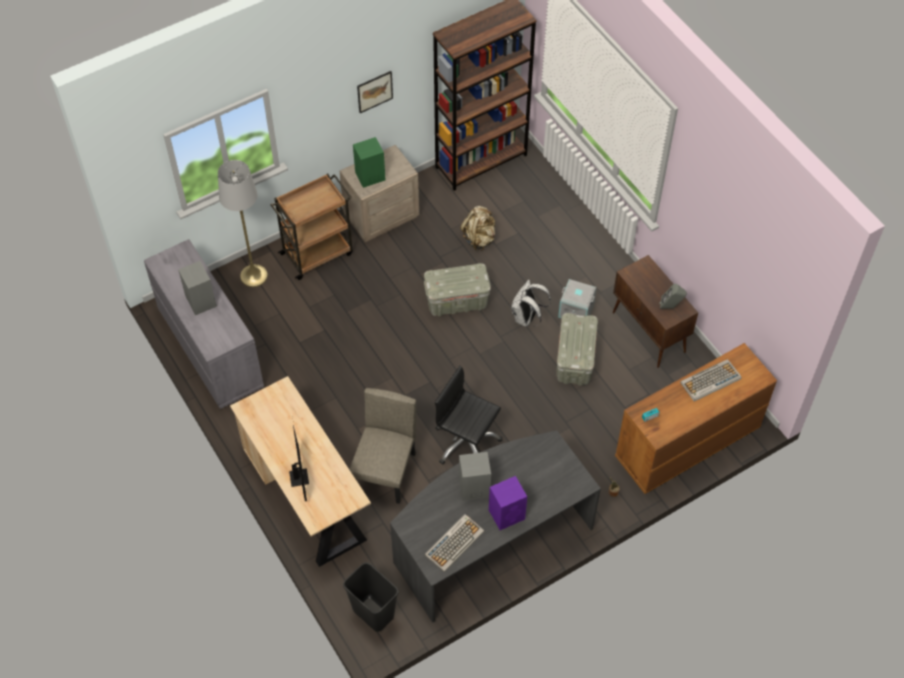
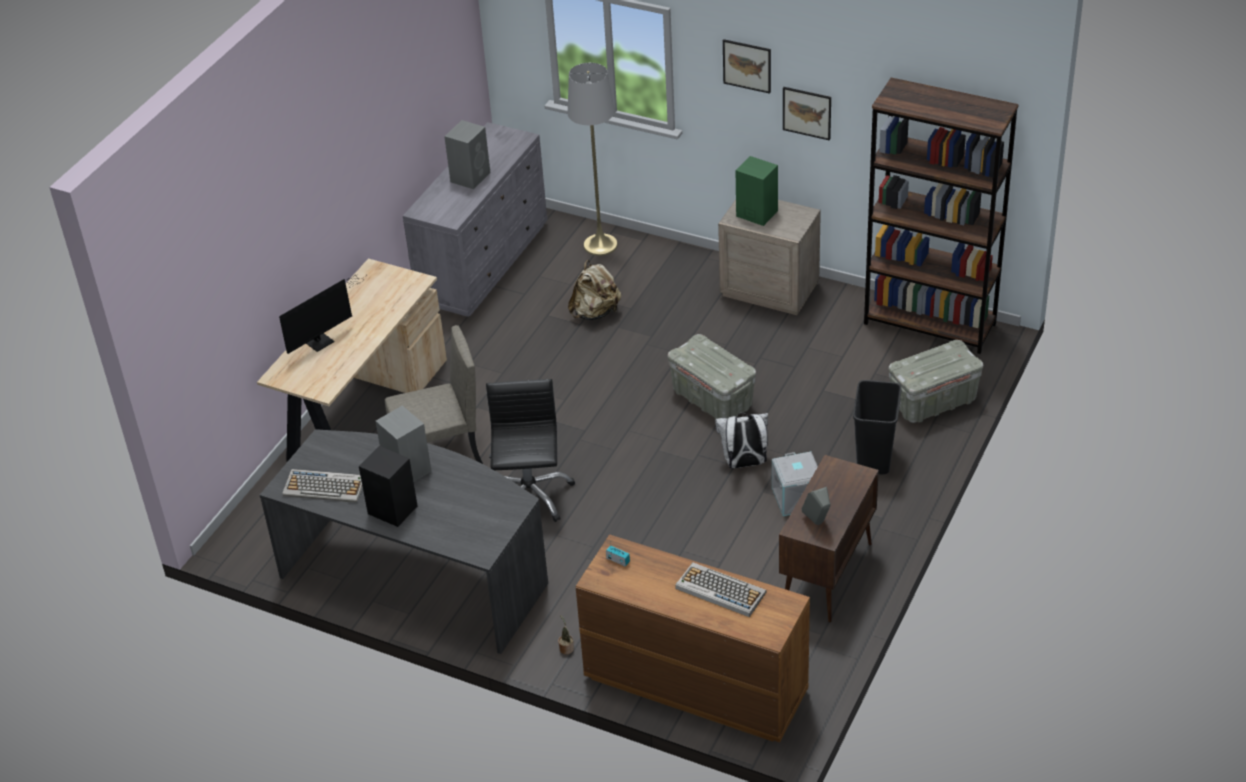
camera: 60 degrees right, 15 degrees down
(318, 253) = (673, 271): brown cart -> none
(329, 89) = (747, 65): none -> picture
(374, 613) = (260, 528): black trash can -> black trash can (875, 459)
(479, 238) = (818, 374): beige backpack -> beige backpack (595, 313)
(507, 514) = (393, 510): purple speaker -> black speaker
(574, 360) = (723, 530): grey storage box -> grey storage box (933, 401)

